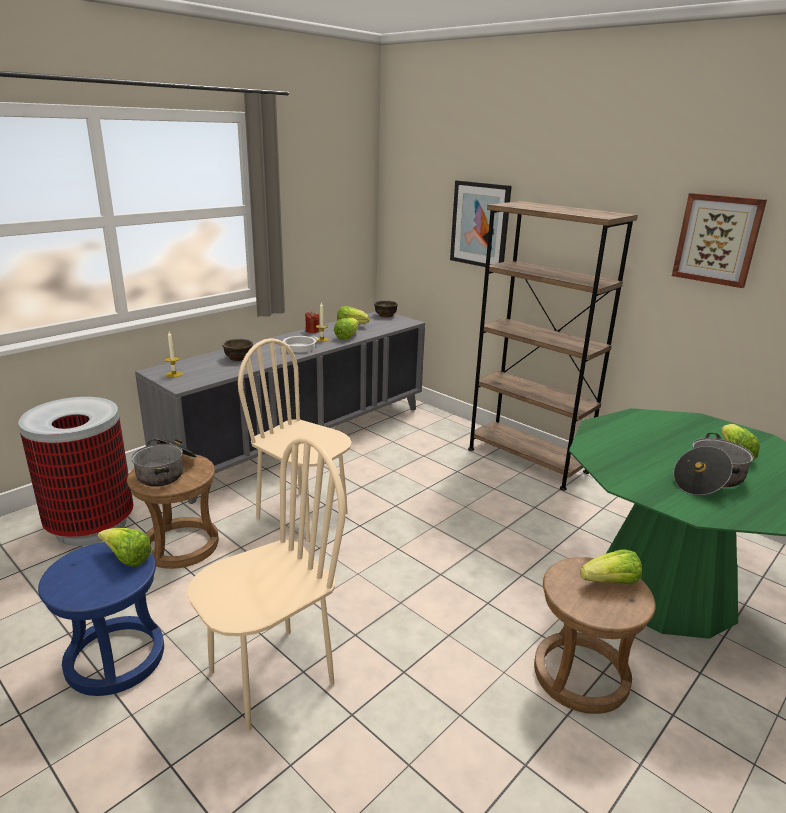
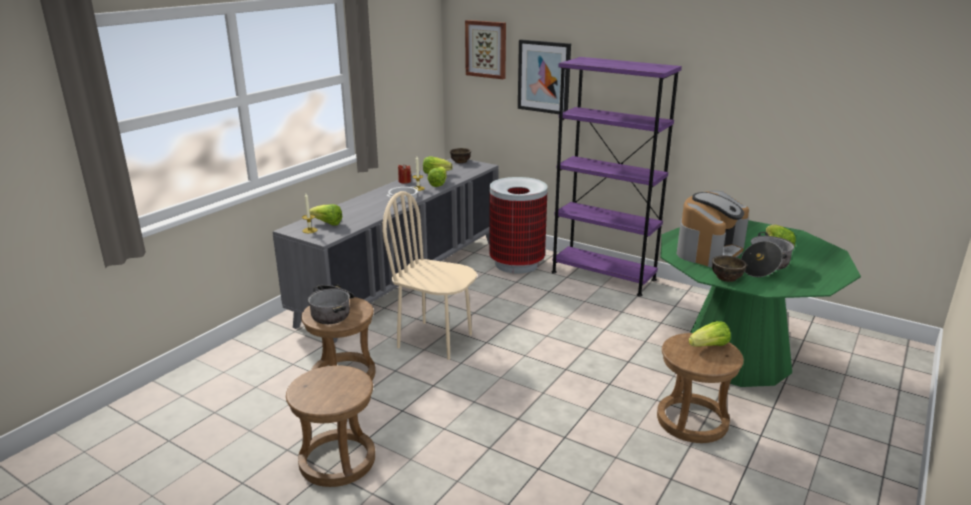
camera: 10 degrees left, 0 degrees up
(91, 525) = (255, 370): trash can -> trash can (517, 263)
(116, 658) = (338, 460): blue stool -> brown stool
(127, 559) = (346, 376): lettuce -> lettuce (327, 224)
(238, 358) = (356, 211): brown bowl -> brown bowl (726, 277)
(271, 677) = (466, 454): beige chair -> none
(527, 460) = (603, 276): brown bookcase -> purple bookcase
(637, 449) = (709, 250): none -> coffee machine
(717, 239) = (745, 83): picture -> picture (486, 49)

